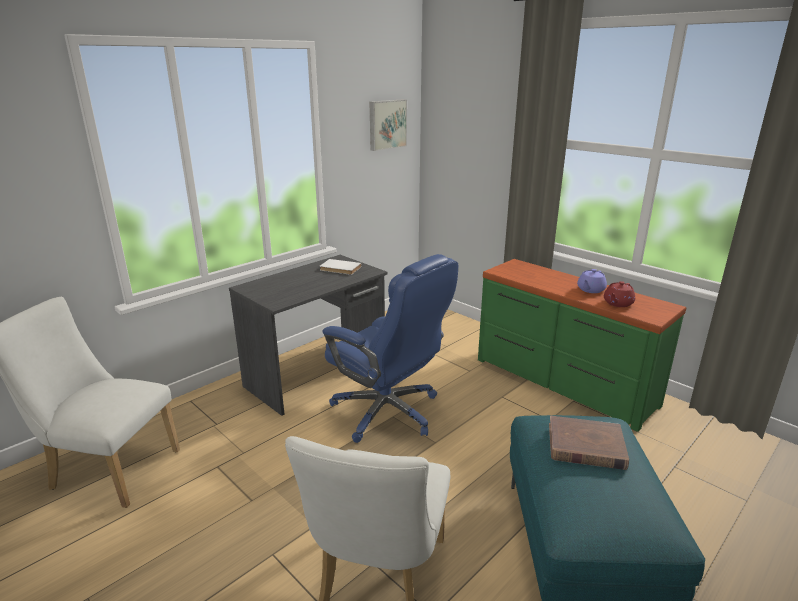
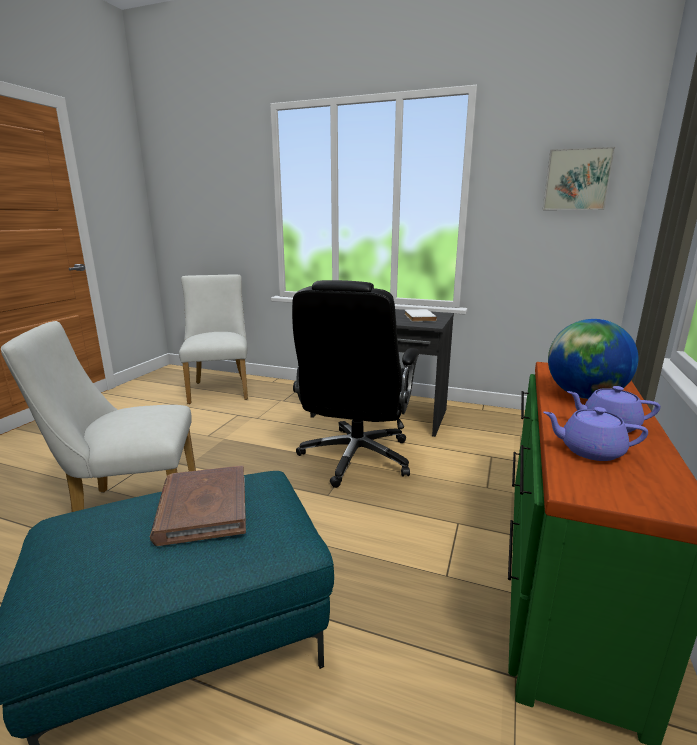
camera: 65 degrees right, 5 degrees down
(388, 412) = (356, 458): blue office chair -> black office chair
(550, 281) = (584, 396): none -> globe
(617, 303) = (589, 450): red teapot -> purple teapot

